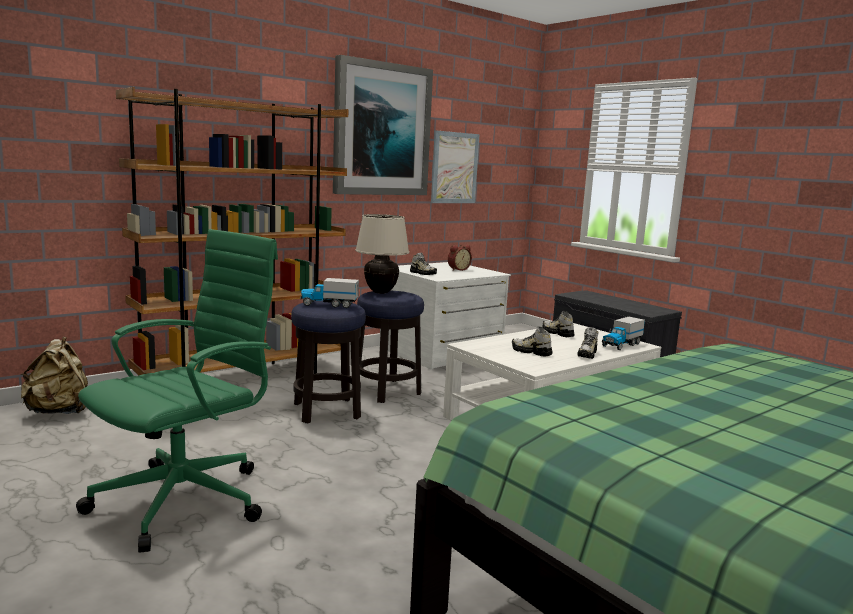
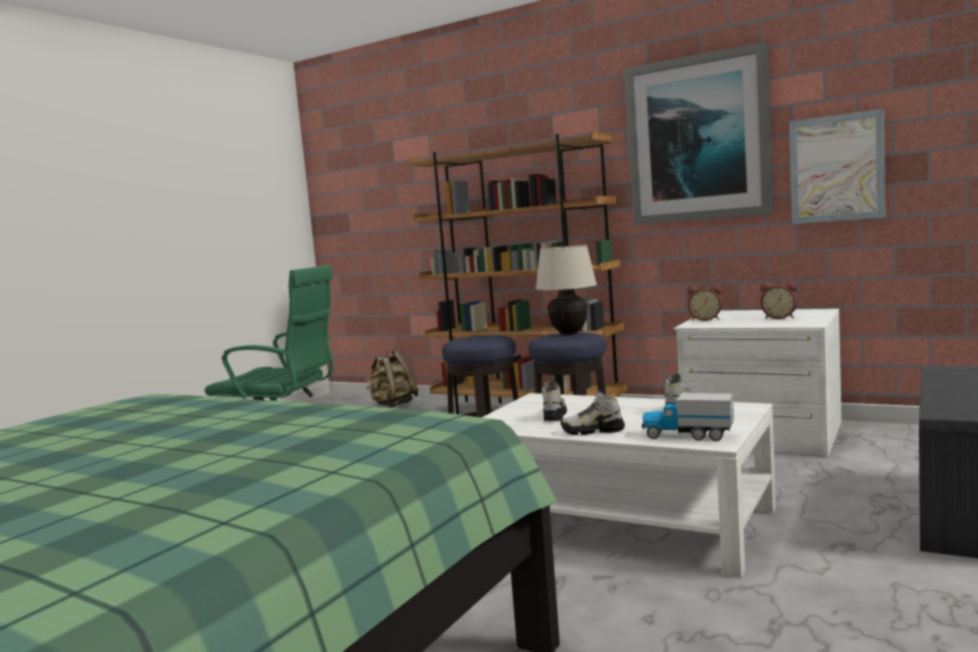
camera: 70 degrees right, 5 degrees down
(329, 305) = (477, 338): toy truck -> none
(423, 273) = (706, 319): shoe -> alarm clock

